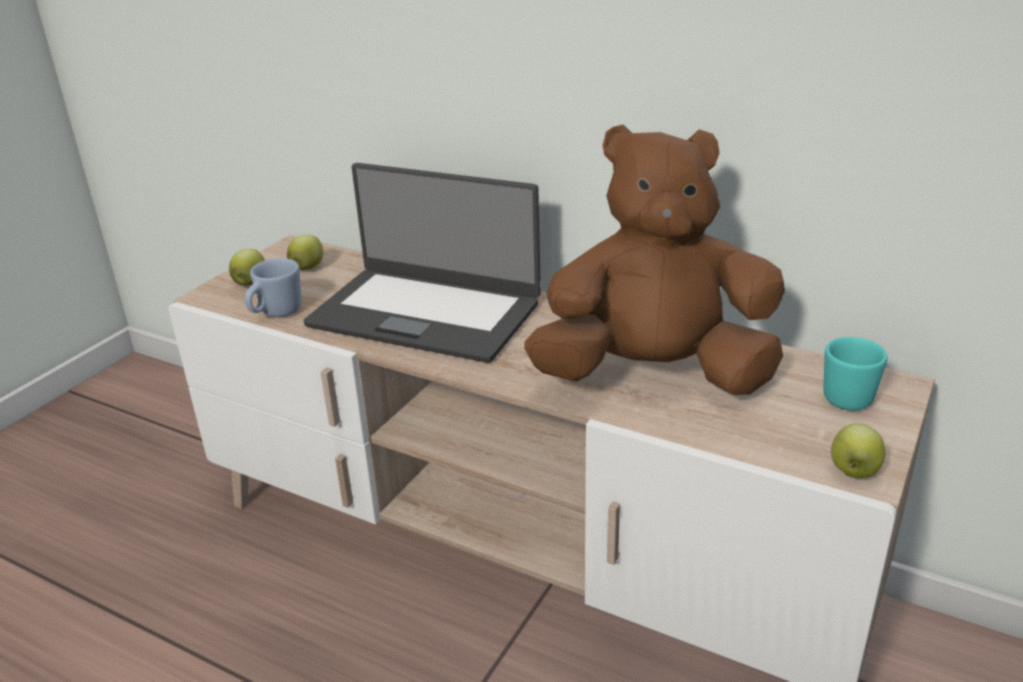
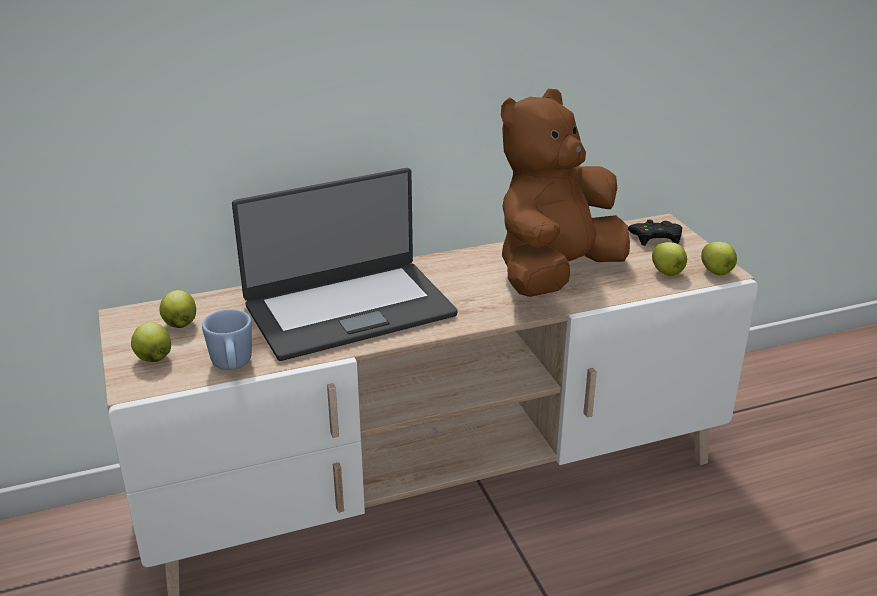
camera: 50 degrees left, 0 degrees up
(786, 438) = (668, 273): none -> apple
(853, 396) = (656, 238): turquoise mug -> black game controller

